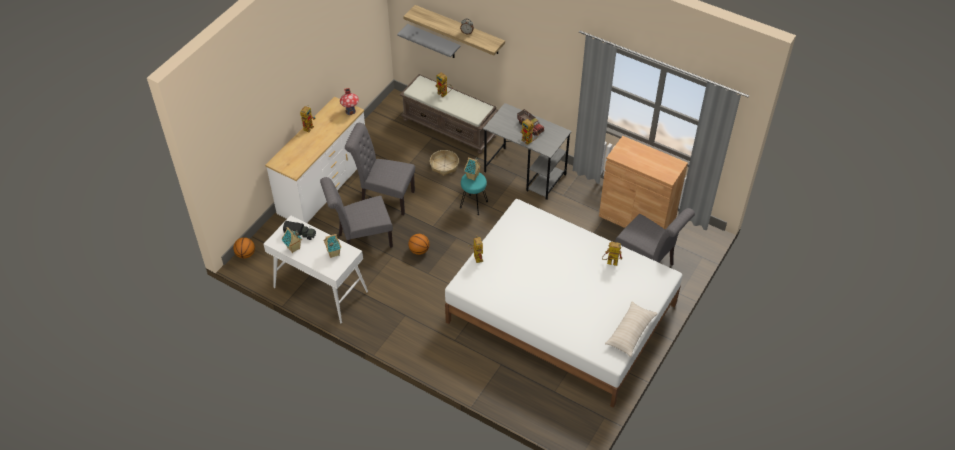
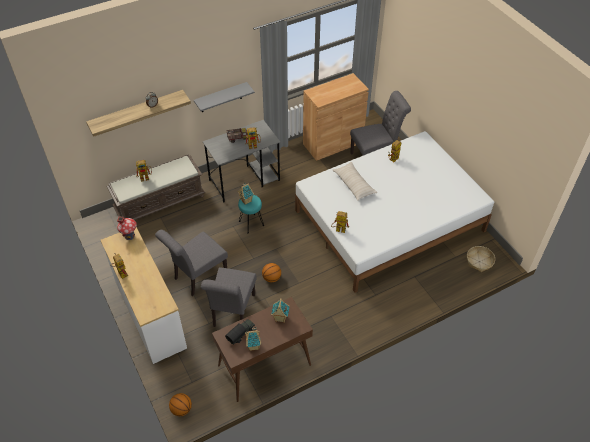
camera: 60 degrees left, 0 degrees up
(320, 289) = (264, 366): white console table -> brown console table
(434, 42) = (114, 142): grey shelf -> grey shelf (221, 97)
(444, 166) = (197, 223): basket -> basket (479, 261)
(630, 332) = (461, 178): beige pillow -> beige pillow (354, 184)

